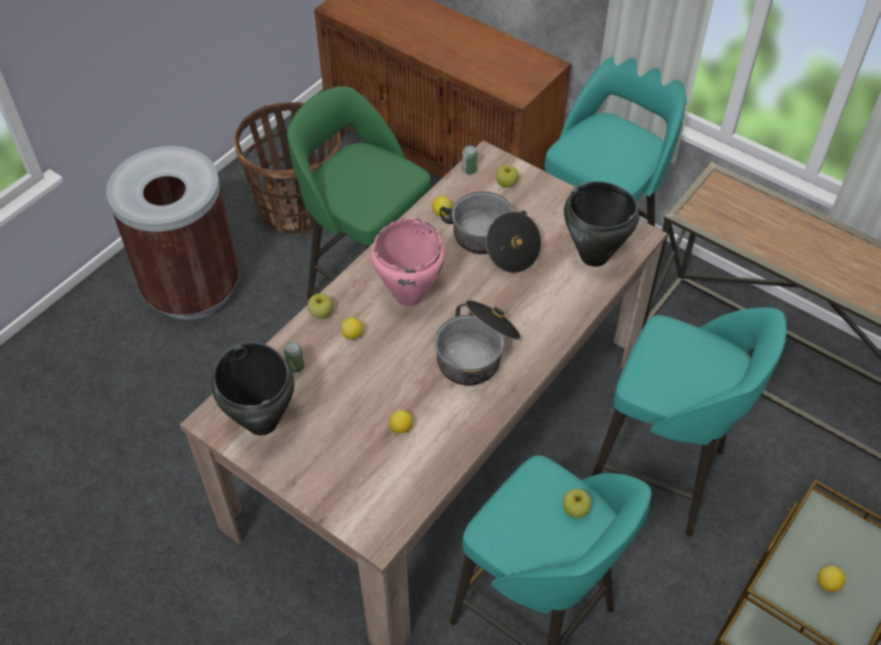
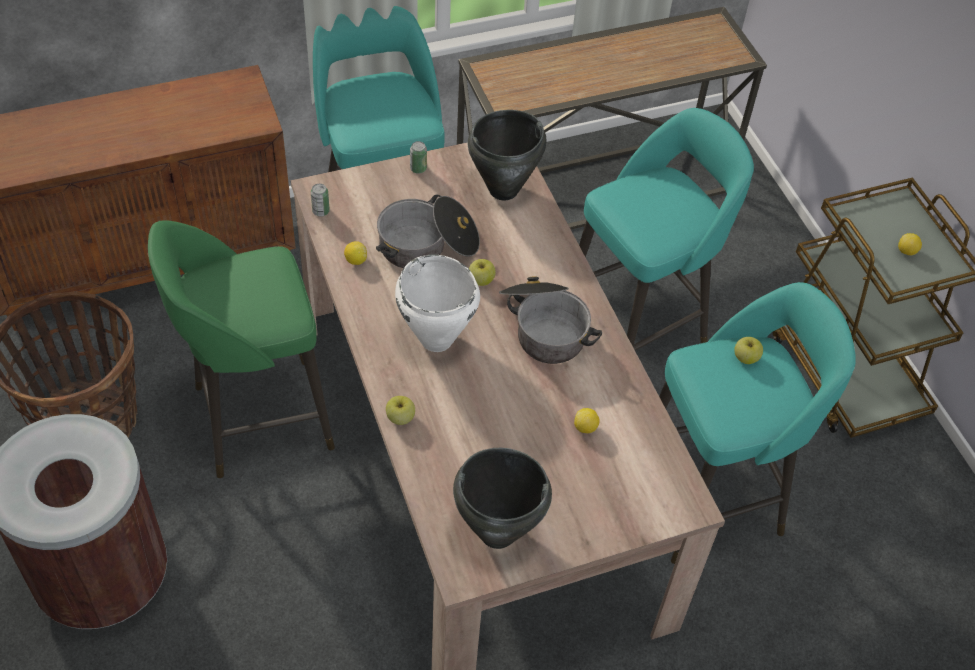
camera: 60 degrees left, 0 degrees up
(296, 366) = (451, 472): can -> can (418, 169)
(352, 335) = (448, 407): lemon -> none
(408, 295) = (436, 340): pink cooking pot -> white cooking pot
(506, 183) = (363, 195): apple -> apple (481, 280)

